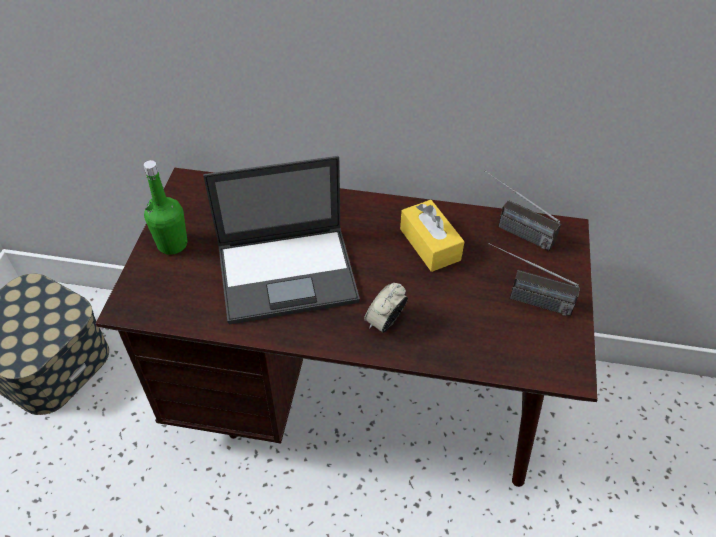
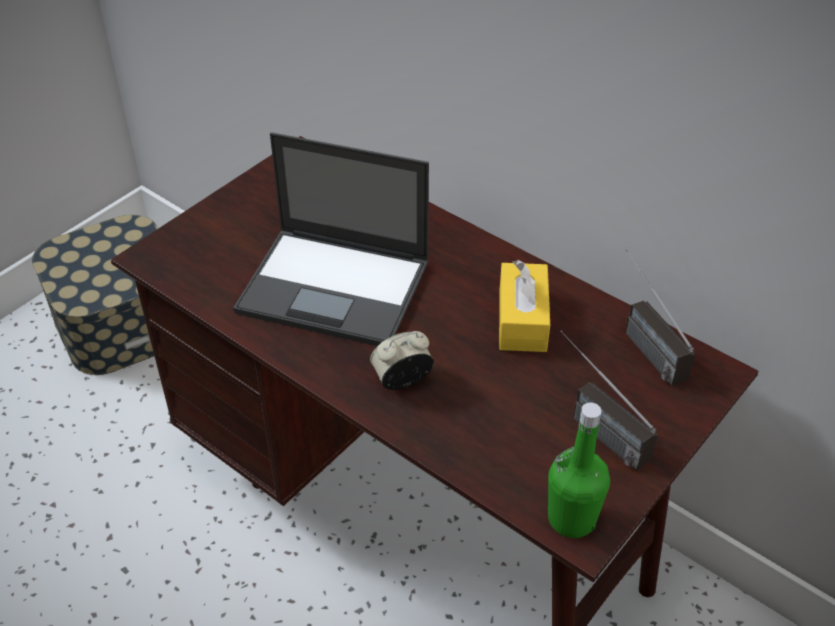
camera: 30 degrees right, 5 degrees down
(172, 244) = (239, 212): green bottle -> green bottle (571, 519)

